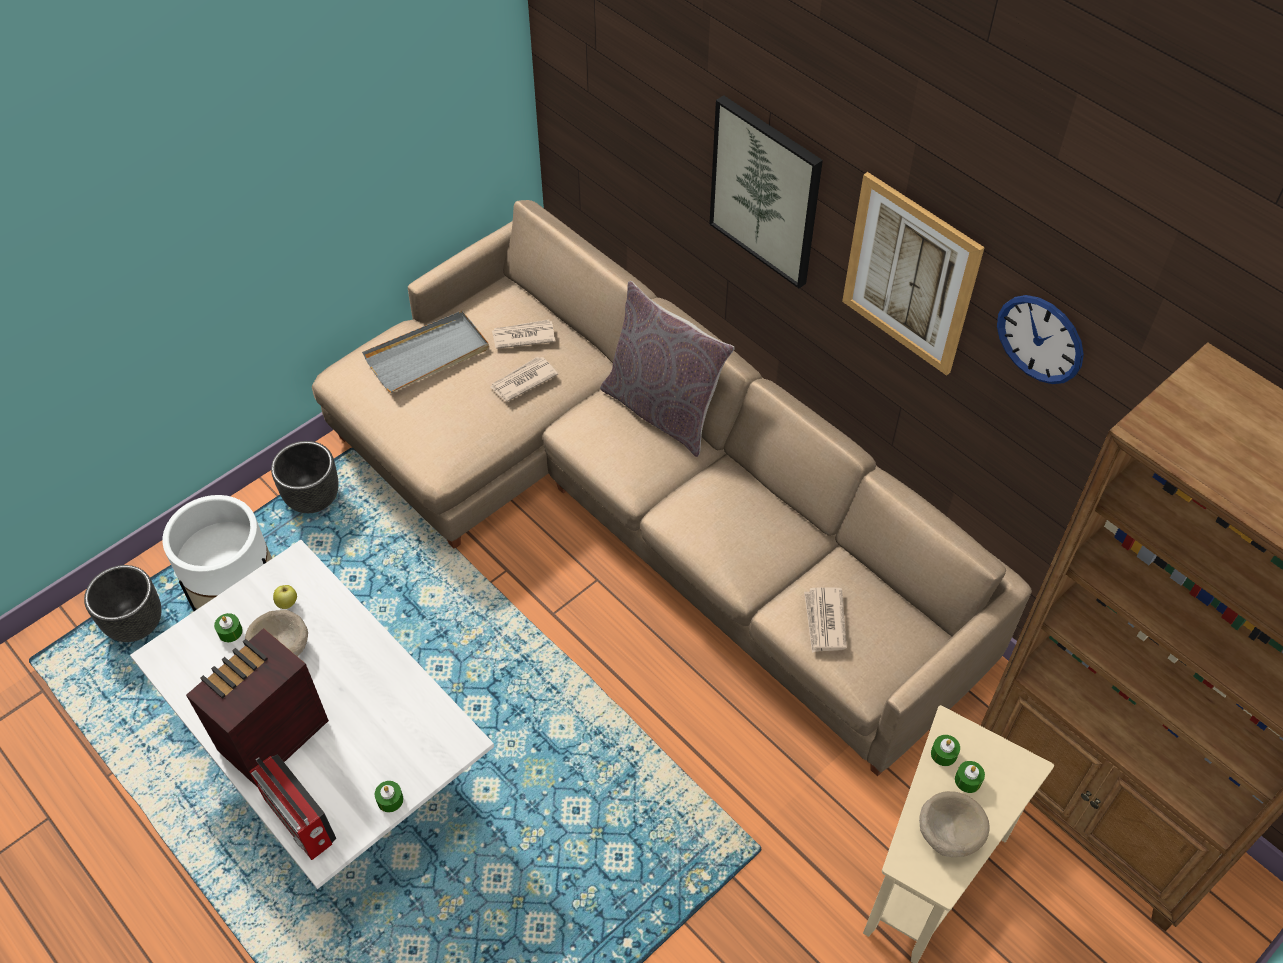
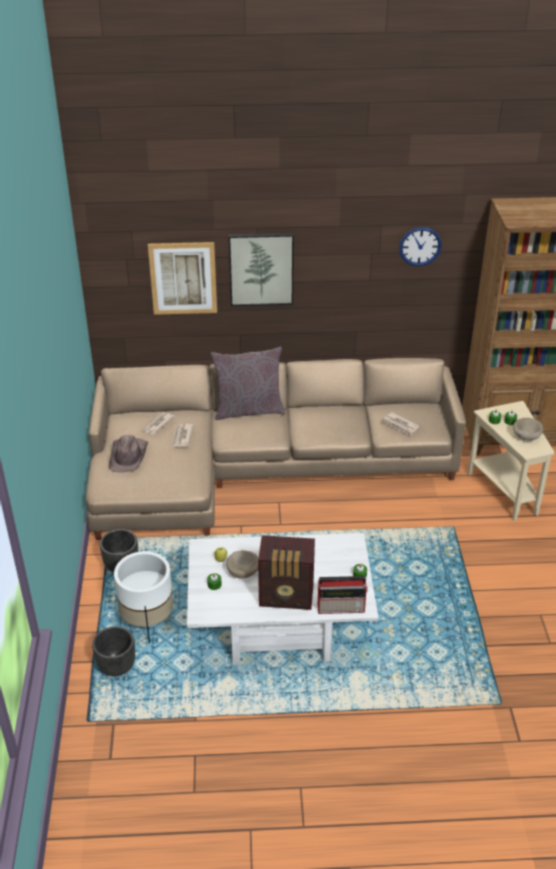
camera: 50 degrees left, 15 degrees down
(270, 736) = (287, 597): radio -> radio turned 75 degrees counterclockwise
(428, 355) = (129, 456): grey tray -> brown hat
(910, 275) = (350, 259): picture -> picture (183, 278)

